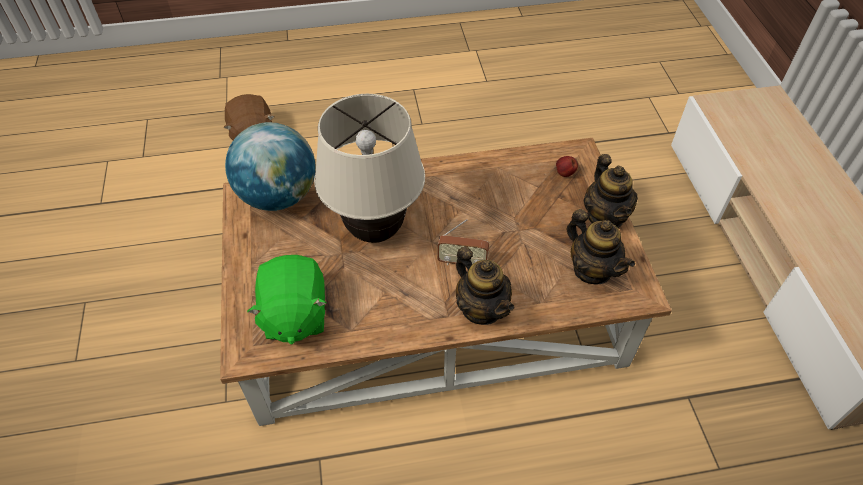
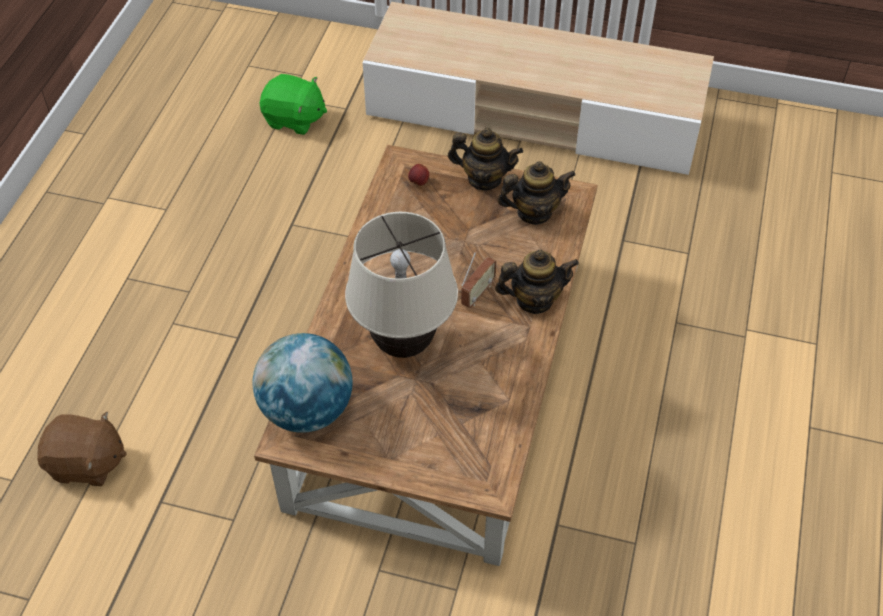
camera: 65 degrees left, 0 degrees up
(294, 315) = (469, 438): green plush toy -> green plush toy (294, 119)

